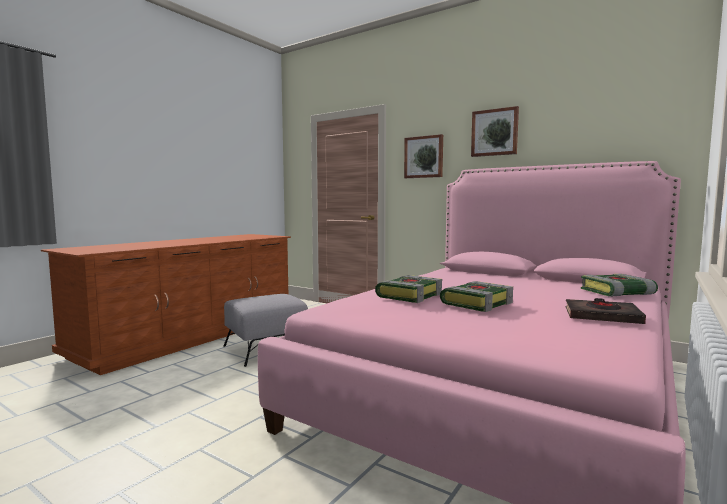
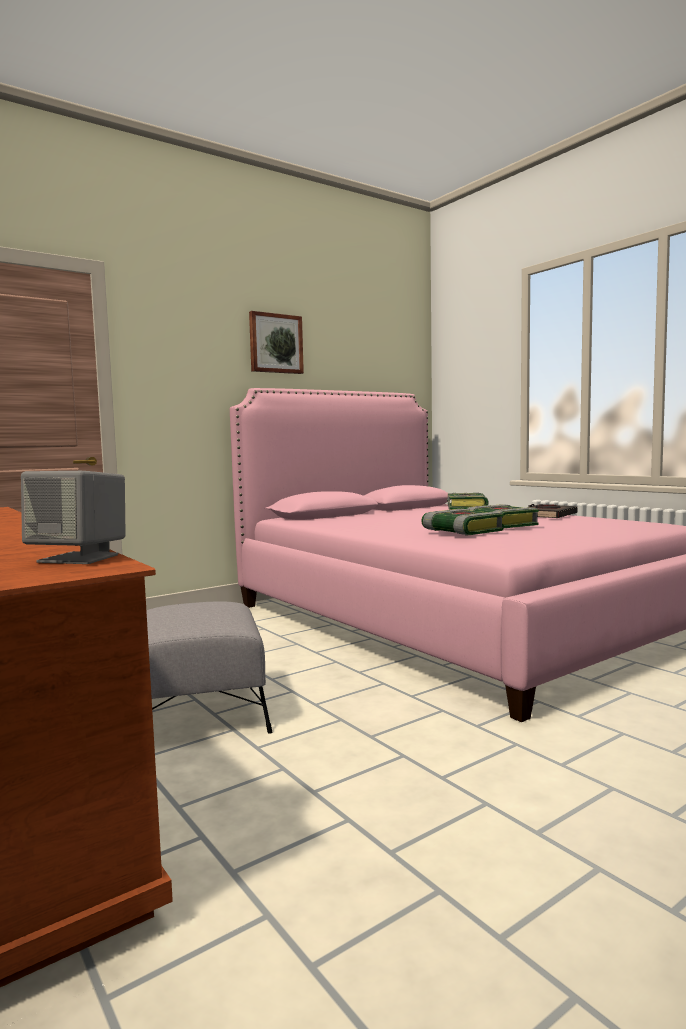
camera: 70 degrees left, 0 degrees up
(108, 250) = (80, 558): none -> grey speaker
(424, 157) = (182, 363): picture -> none

